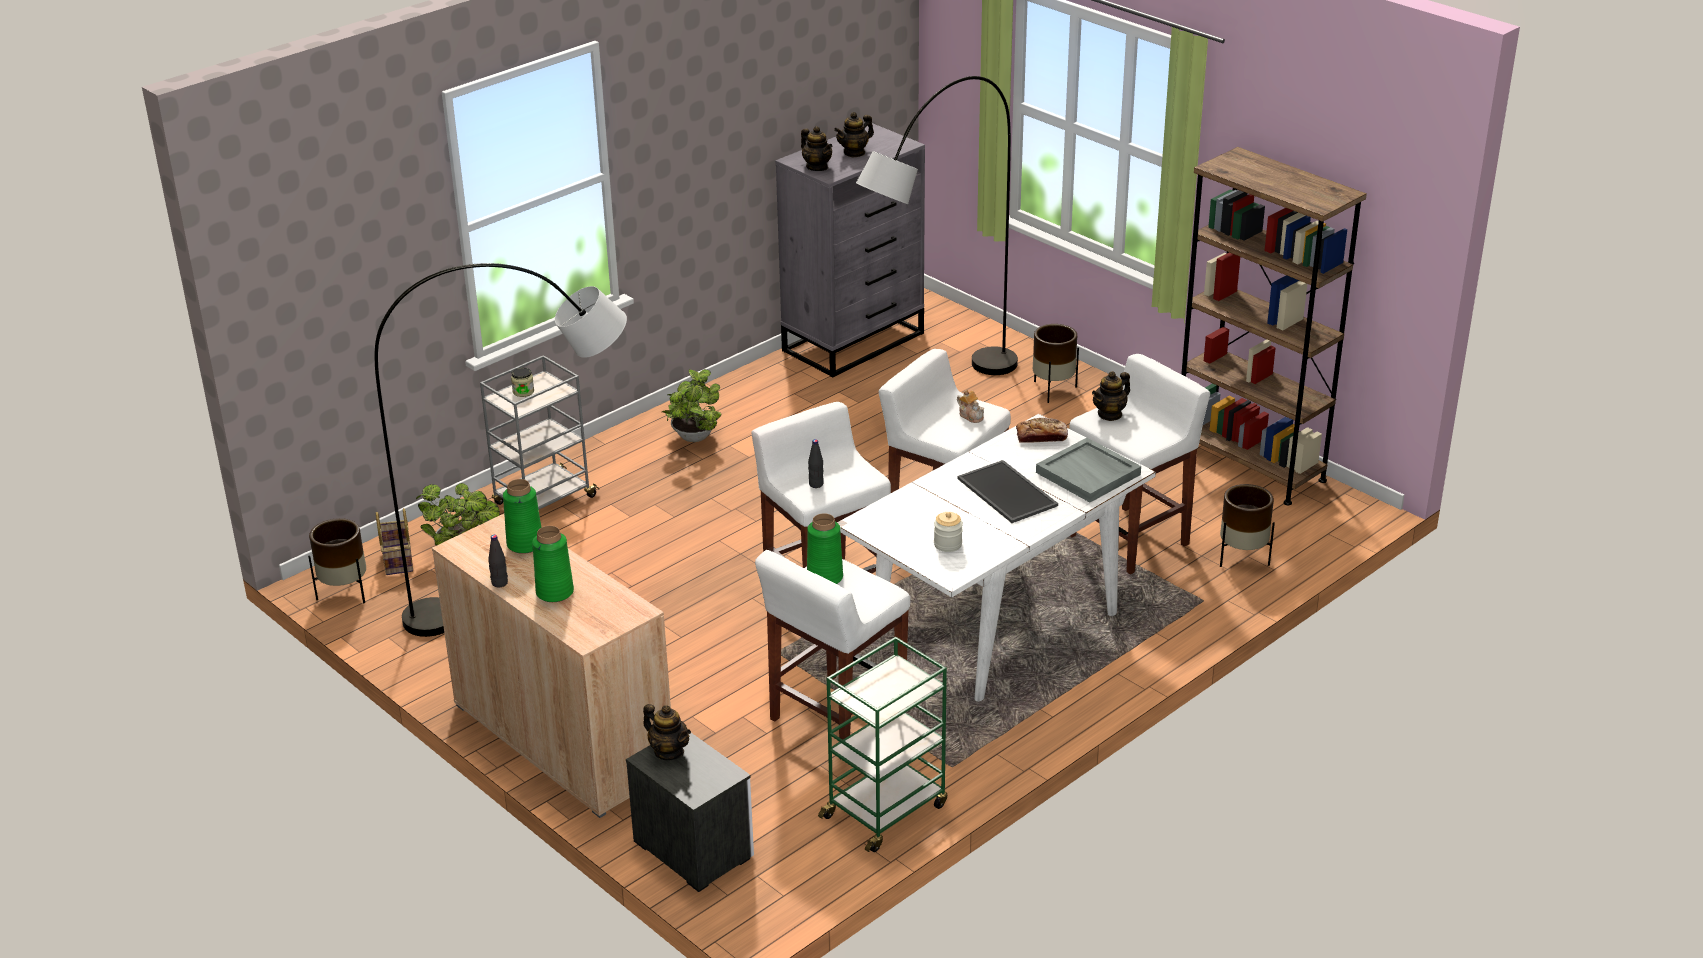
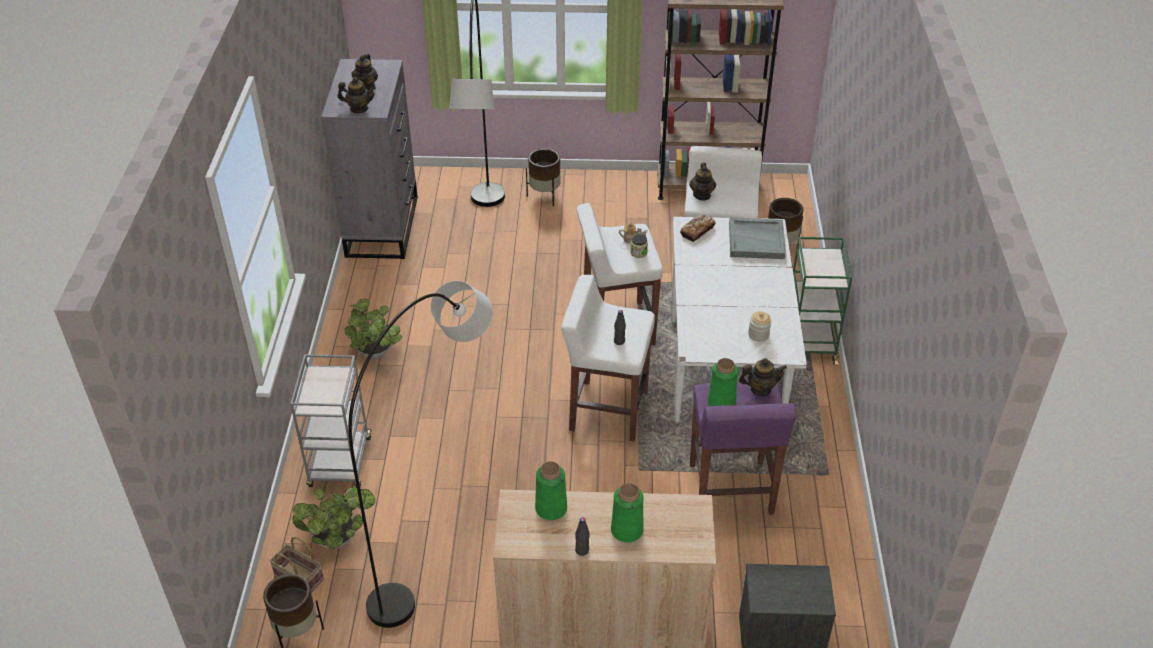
camera: 45 degrees left, 10 degrees up
(523, 391) = (317, 391): jar -> jar (638, 253)
(669, 751) = (765, 587): teapot -> teapot (760, 389)
(835, 719) = (730, 490): white stool -> purple stool
(886, 810) = (836, 528): green cart -> green cart (809, 341)
(1009, 492) = (736, 278): tray -> none

